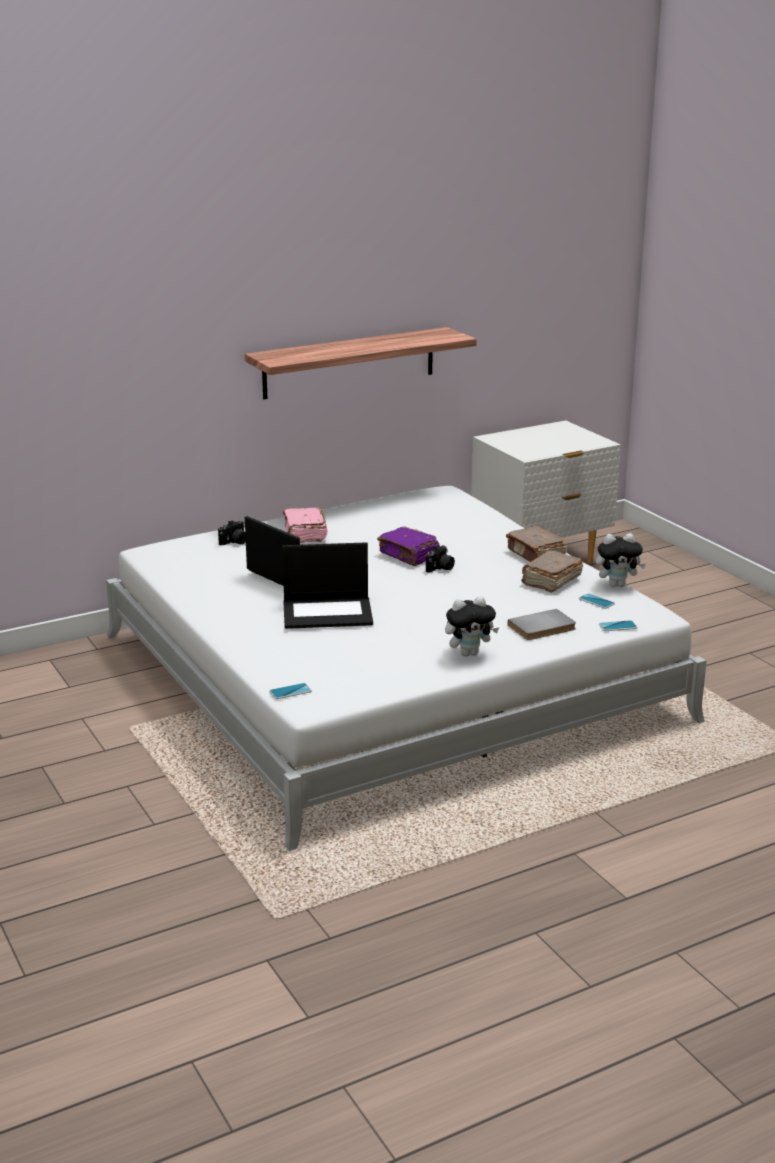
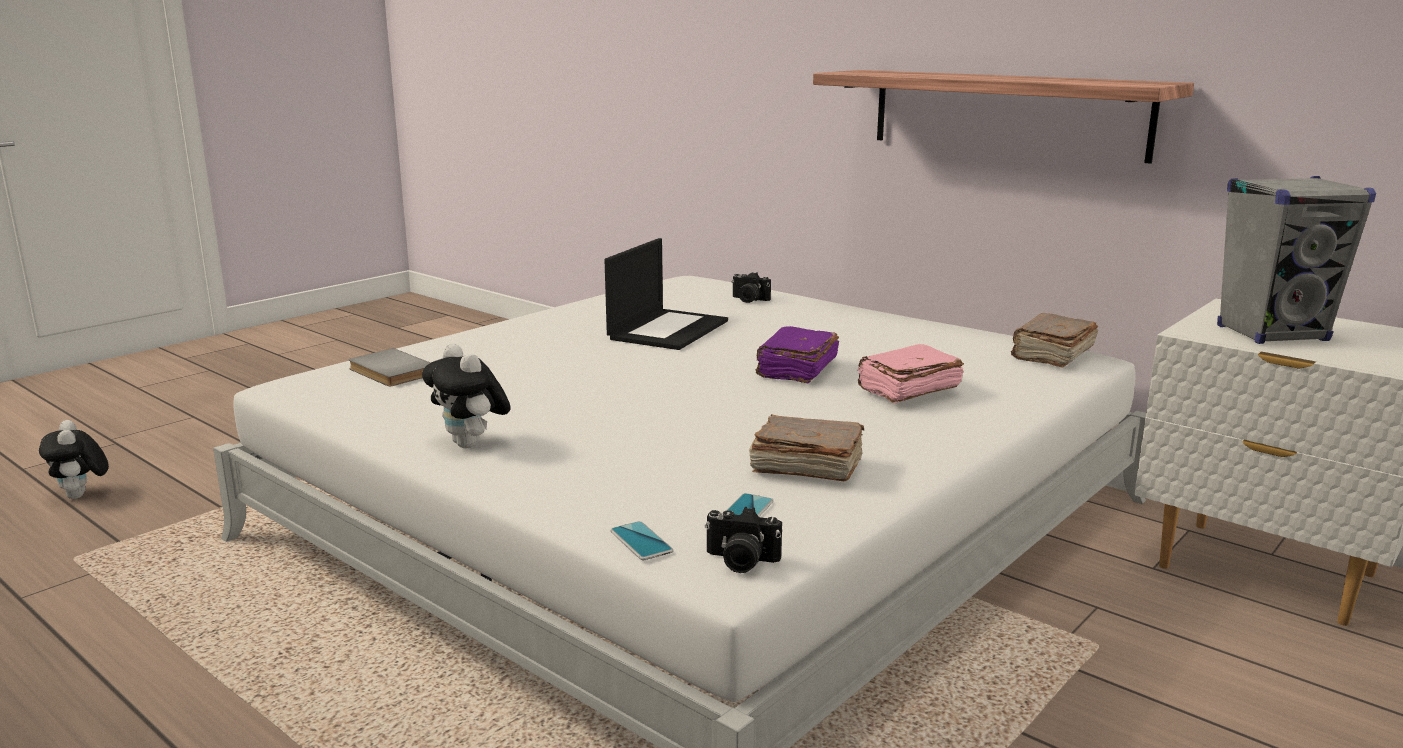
camera: 70 degrees right, 5 degrees down
(290, 692) = (324, 373): phone -> none
(304, 534) = (806, 318): pink book -> pink book (907, 389)
(328, 613) = (559, 357): laptop -> none
(440, 568) = (771, 391): camera -> camera (740, 561)
(535, 555) = (911, 445): brown book -> brown book (1051, 355)
(539, 445) = (1272, 334): none -> grey speaker
(543, 628) = (595, 482): grey book -> grey book (389, 372)
(617, 585) = (851, 523): plush toy -> plush toy (81, 496)

